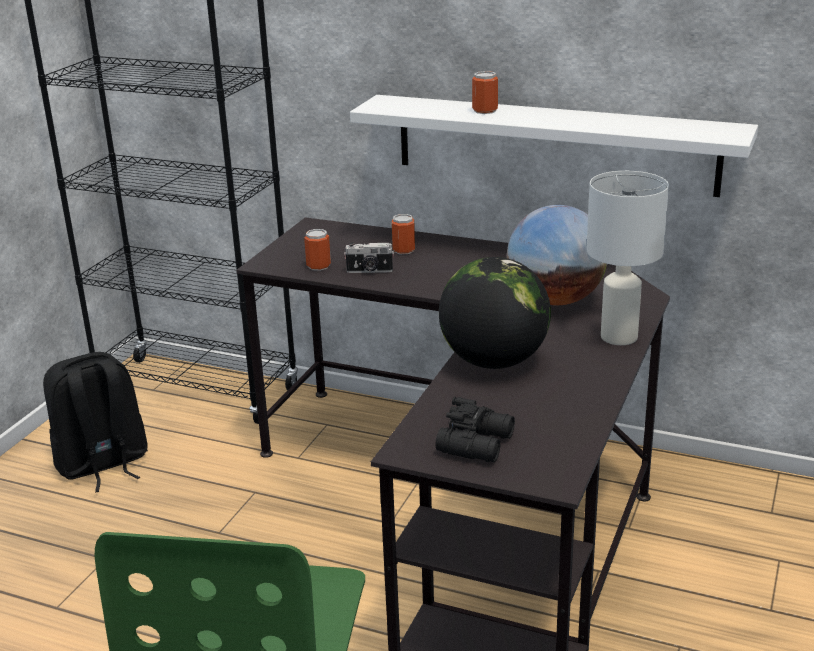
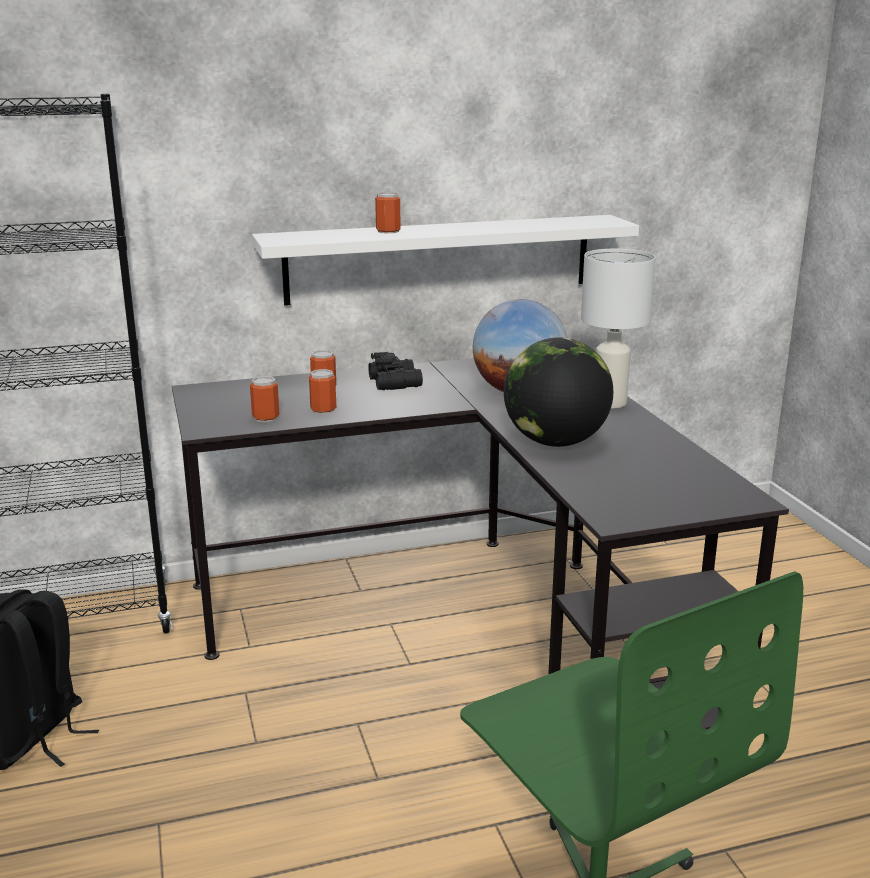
camera: 40 degrees left, 5 degrees down
(369, 271) = (323, 410): camera -> can
(478, 443) = (653, 496): black binoculars -> black binoculars (396, 382)

